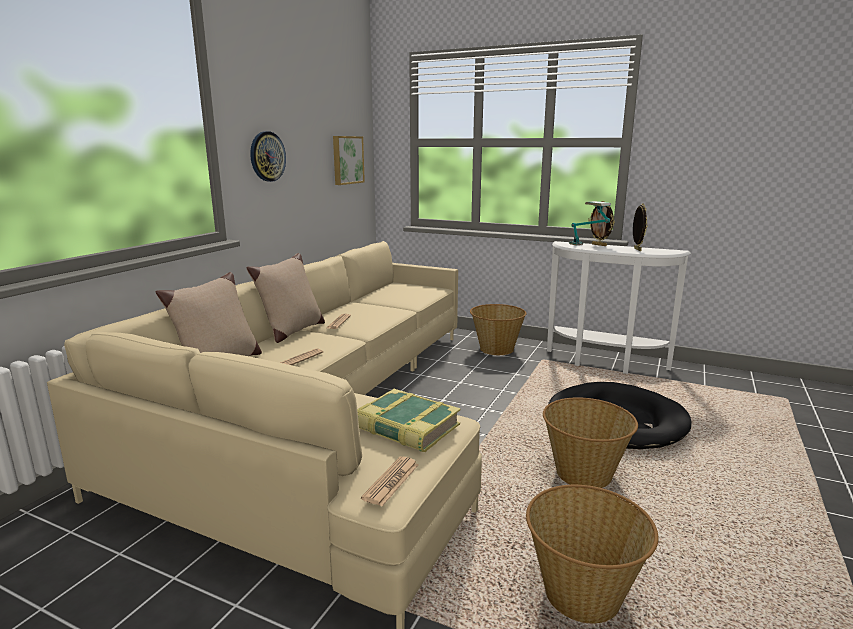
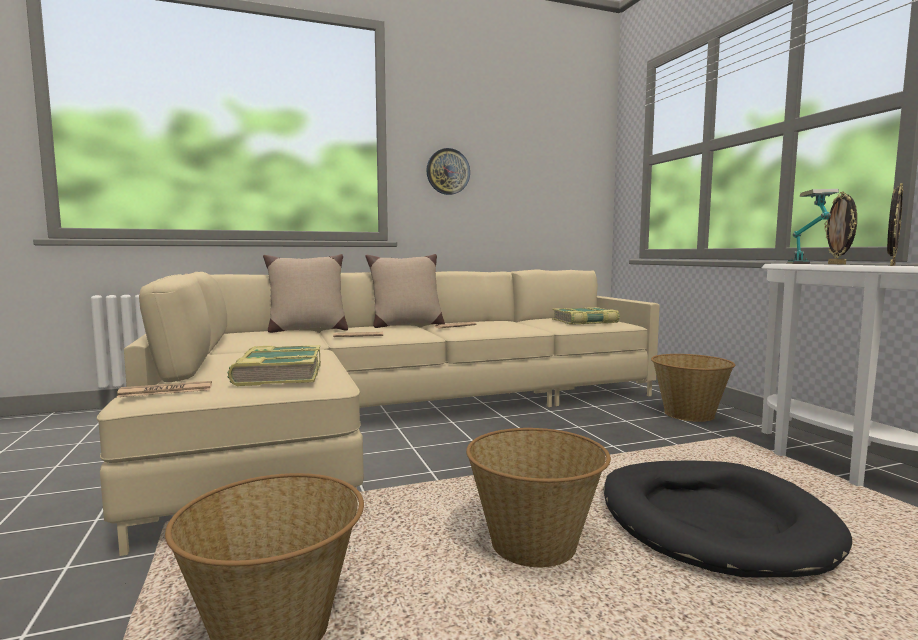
camera: 45 degrees right, 10 degrees down
(347, 160) = (565, 184): picture -> none
(411, 292) = (585, 321): none -> book

